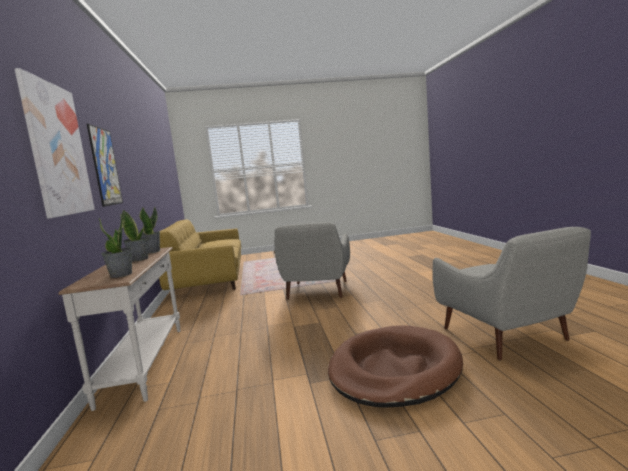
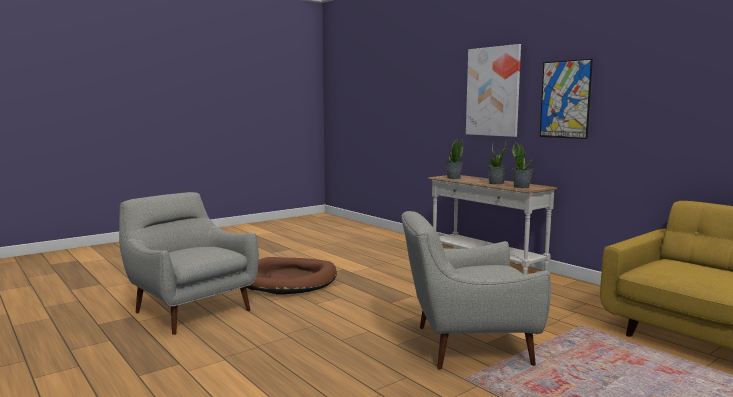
camera: 150 degrees right, 0 degrees up
(317, 291) = (466, 345): grey armchair -> grey armchair turned 75 degrees counterclockwise

